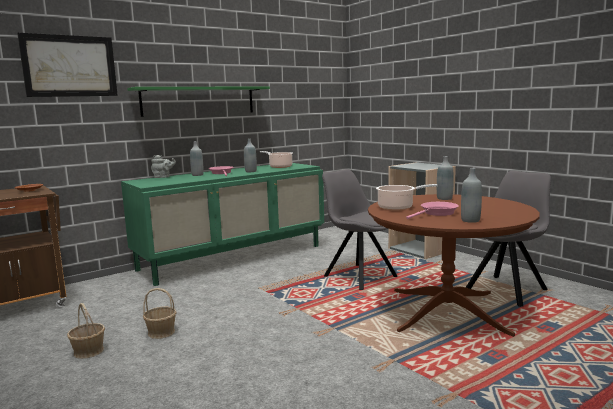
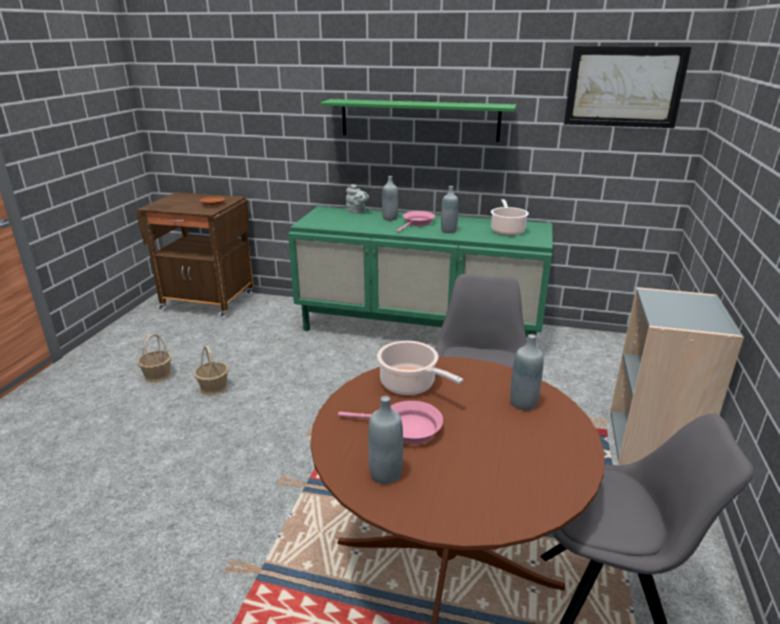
camera: 50 degrees right, 15 degrees up
(70, 66) = (272, 72): picture -> picture (624, 87)

